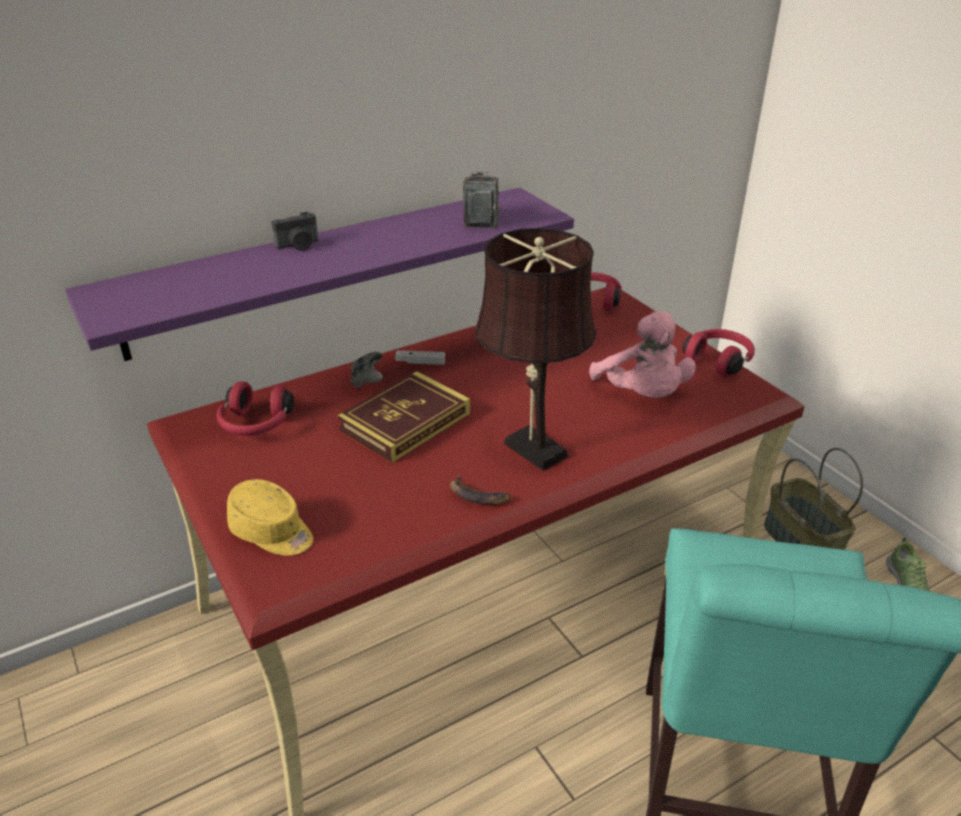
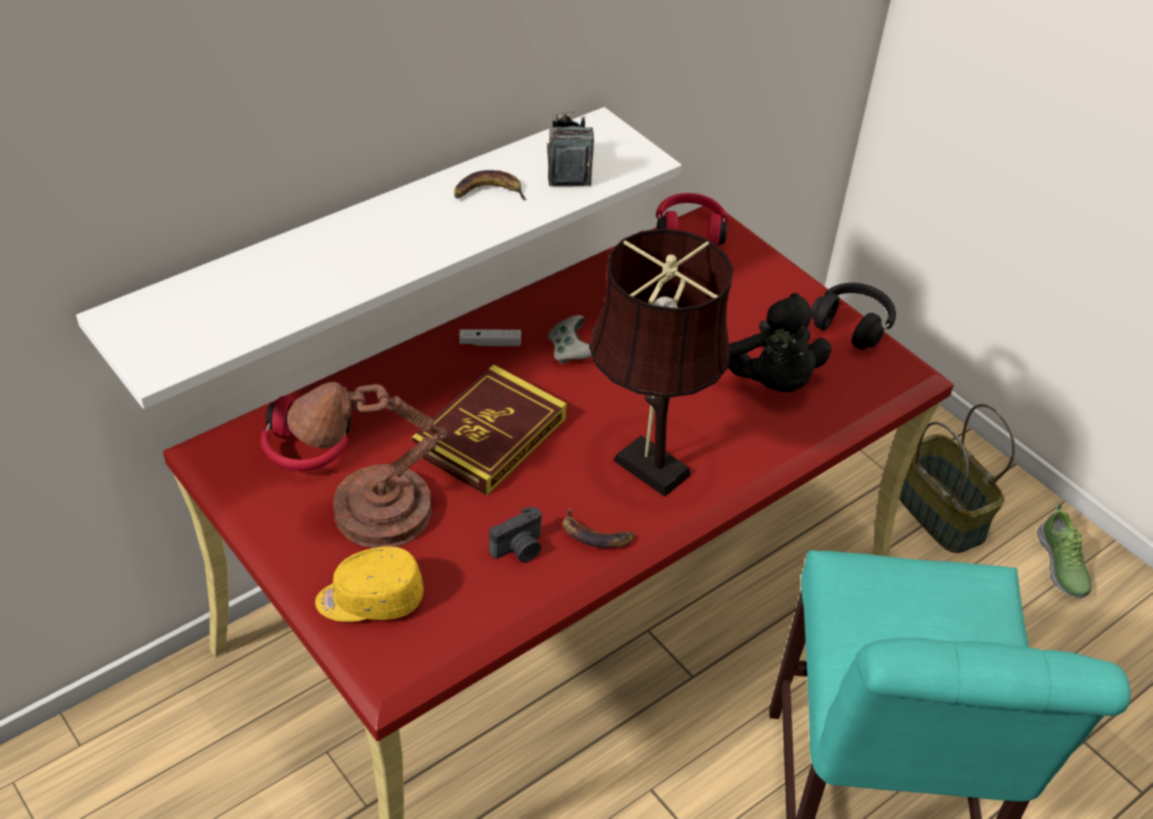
camera: 10 degrees left, 10 degrees up
(272, 532) = (369, 599): yellow cap -> yellow cap turned 150 degrees clockwise
(295, 470) = (374, 513): none -> brown table lamp
(298, 245) = (348, 227): camera -> camera (519, 549)
(323, 270) = (369, 242): purple shelf -> white shelf
(367, 380) = (429, 374): grey game controller -> grey game controller (569, 351)
(415, 229) = (488, 192): none -> banana
(642, 395) = (766, 381): pink plush toy -> black plush toy
(719, 361) = (853, 324): red headphones -> black headphones

